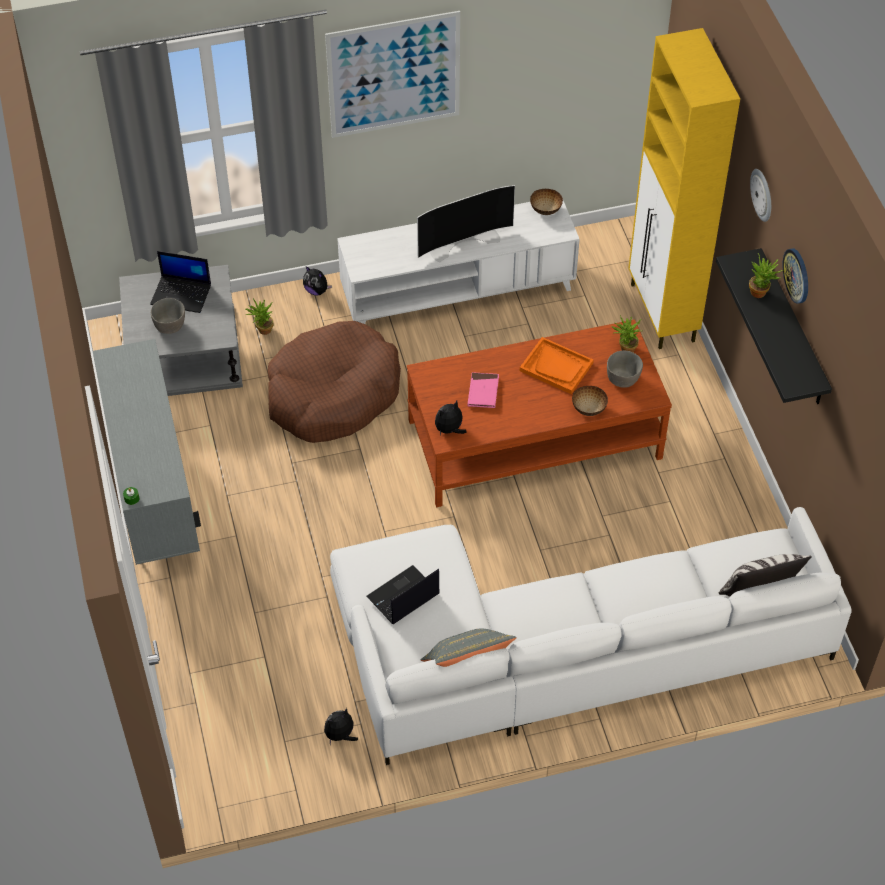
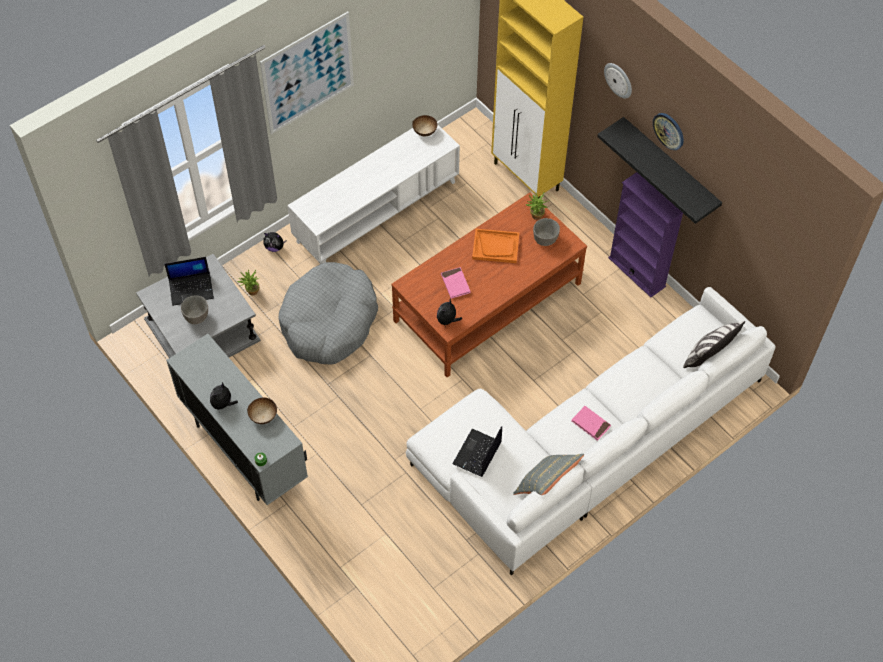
camera: 25 degrees left, 5 degrees up
(332, 394) = (329, 322): brown dog bed -> grey dog bed
(340, 735) = (469, 567): plush toy -> plush toy (223, 404)
(463, 241) = (379, 175): television -> none
(562, 615) = (590, 424): none -> pink book
(589, 409) = (534, 269): bowl -> bowl (263, 416)
(742, 471) = (637, 272): none -> purple bookcase
(761, 293) = (641, 149): potted plant -> none

